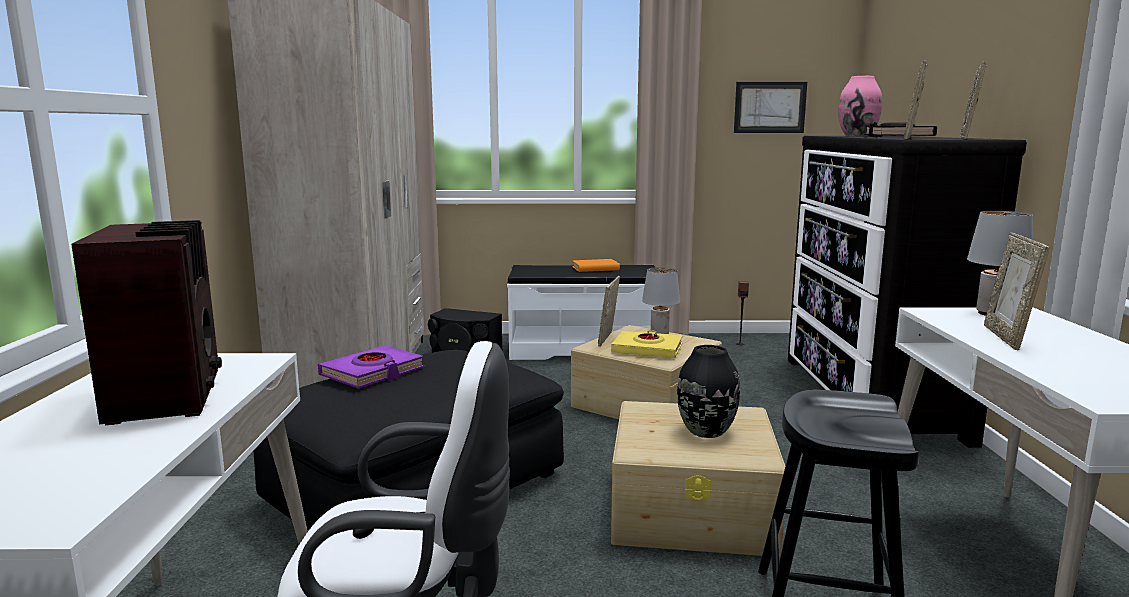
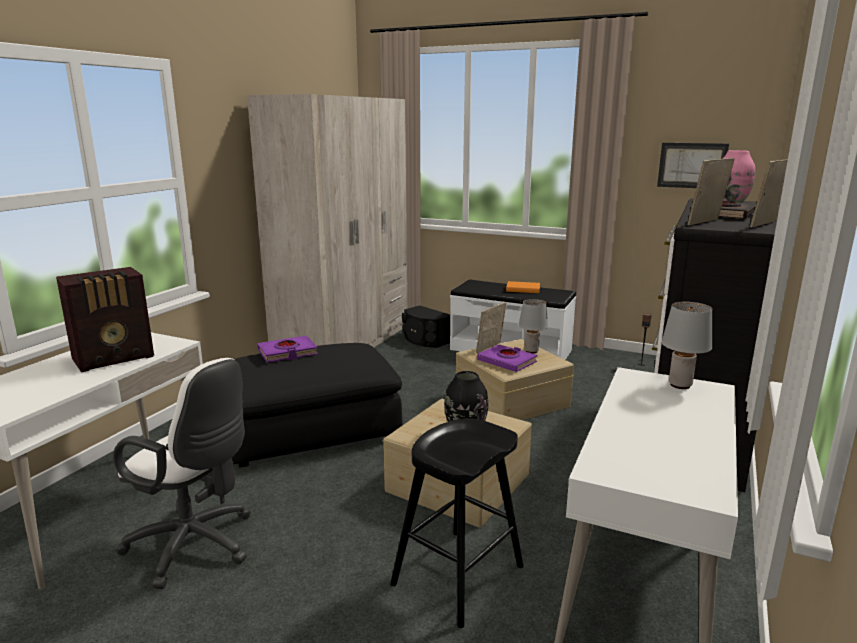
camera: 25 degrees right, 5 degrees up
(168, 395) = (115, 358): radio -> radio turned 45 degrees clockwise
(647, 349) = (507, 362): yellow book -> purple book
(1007, 338) = (642, 408): picture frame -> none

